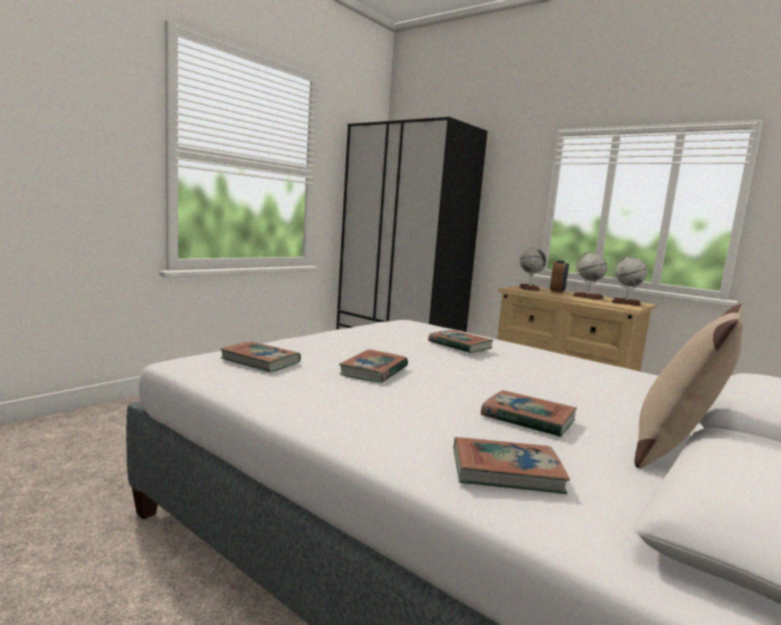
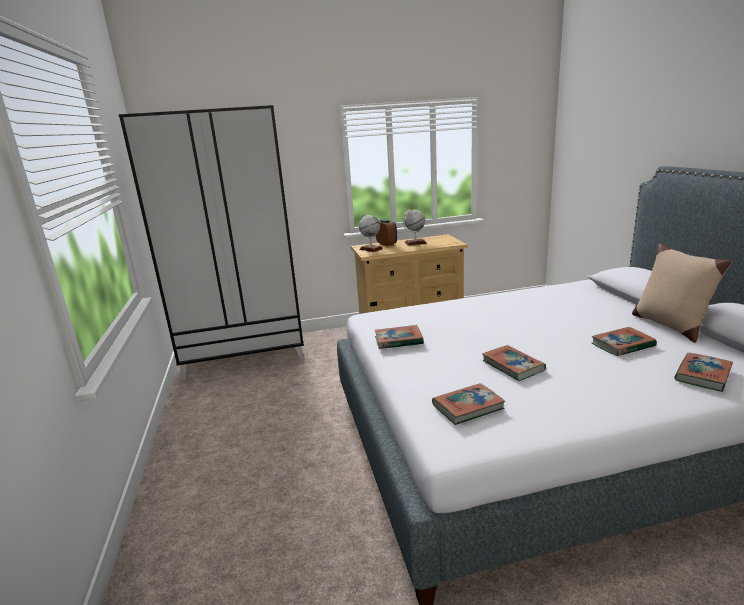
camera: 50 degrees left, 10 degrees up
(459, 345) = (467, 318): book -> book (398, 340)
(626, 303) = (442, 240): globe -> none

